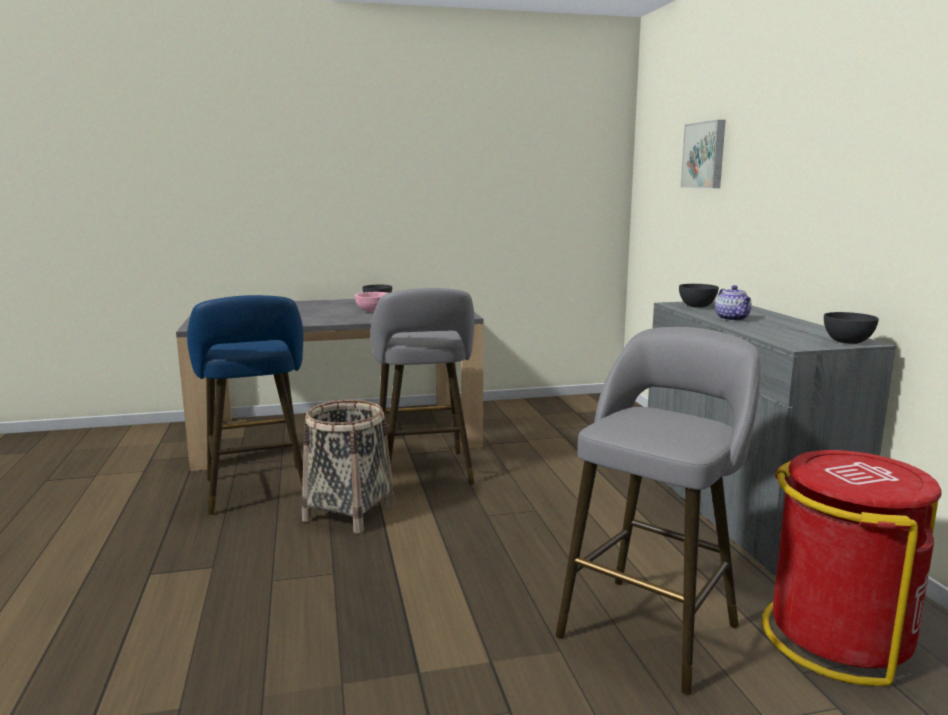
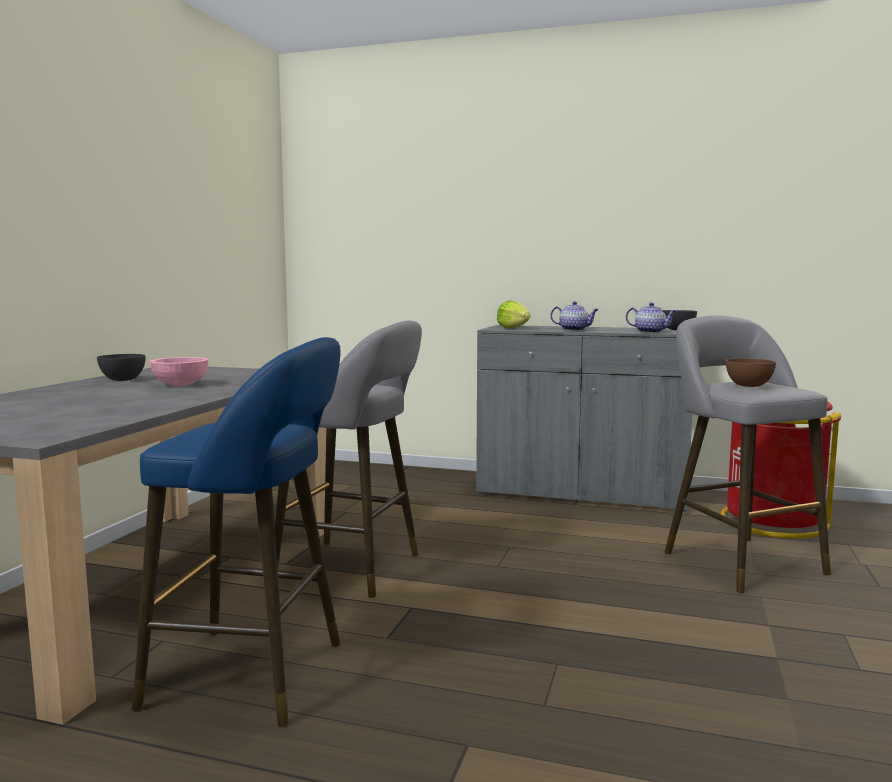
camera: 60 degrees left, 5 degrees down
(349, 513) = (409, 627): basket -> none
(646, 420) = (748, 385): none -> brown bowl
(697, 306) = (513, 328): grey bowl -> lettuce
(705, 155) = (426, 199): picture -> none
(779, 337) = (650, 332): none -> teapot

